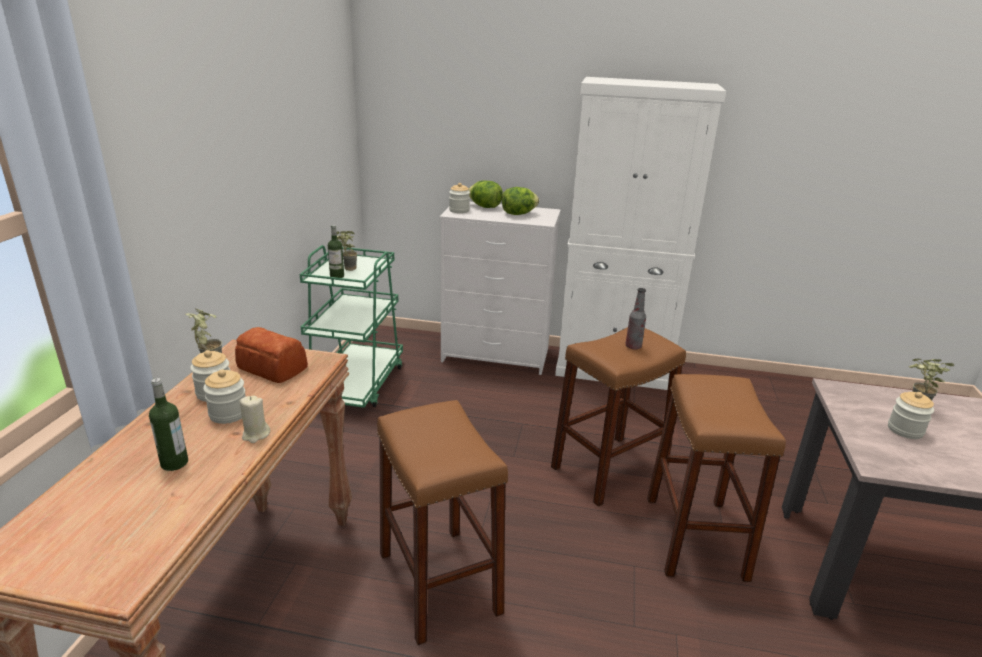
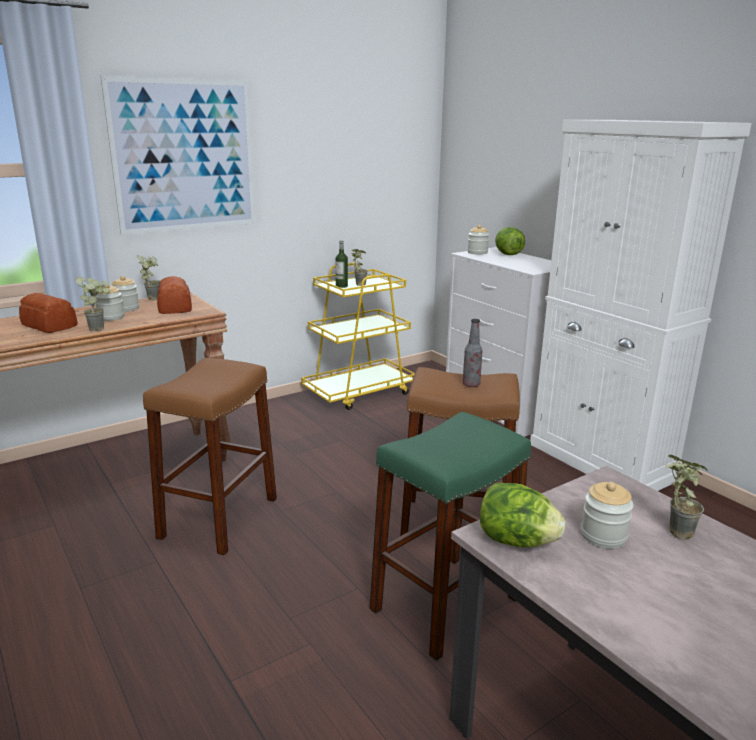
camera: 45 degrees right, 5 degrees down
(174, 463) = (49, 326): bottle -> bread
(178, 157) = (185, 156): none -> picture
(255, 434) = (100, 328): beige candle -> potted plant
(357, 384) = (359, 392): green cart -> yellow cart
(518, 214) = (524, 262): lettuce -> lettuce (516, 541)
(695, 537) = (445, 604): brown stool -> green stool

